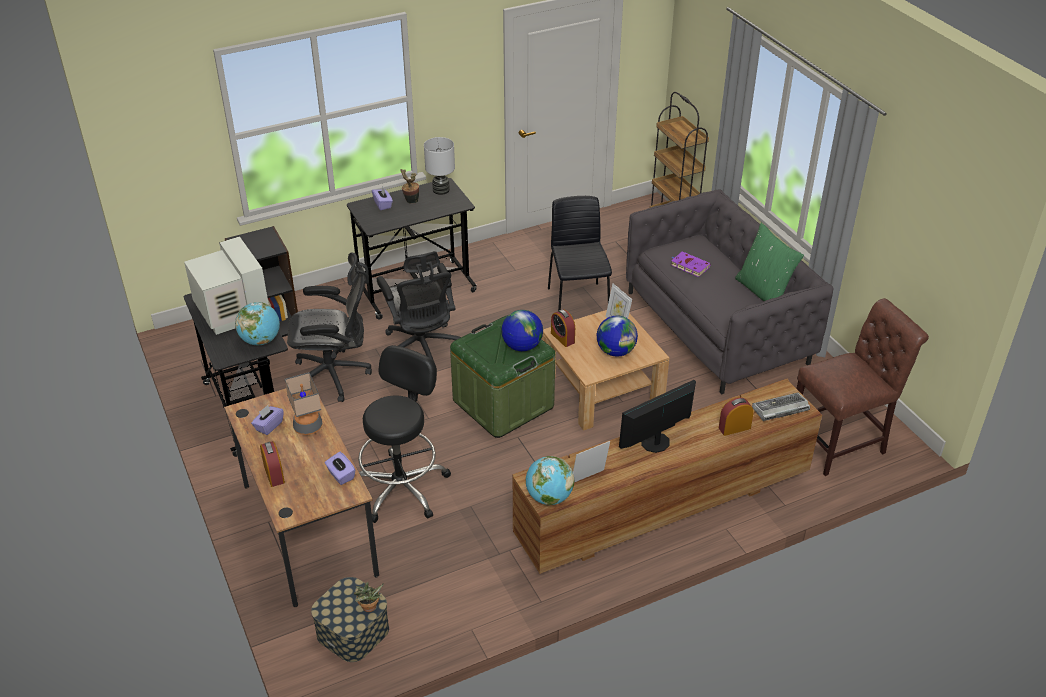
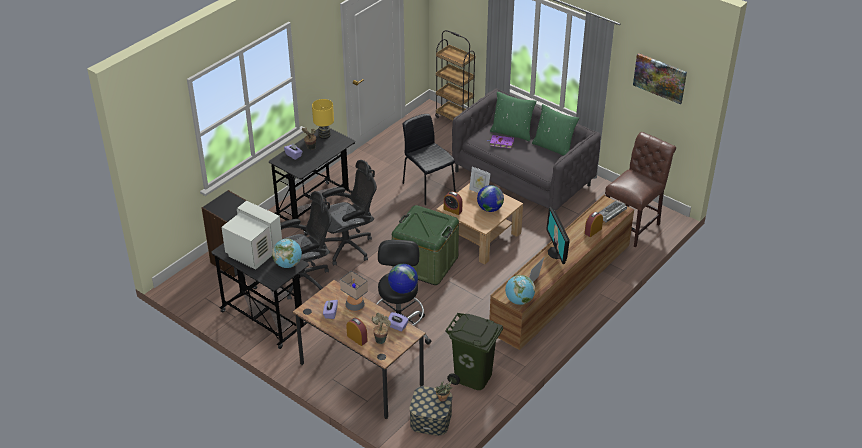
camera: 25 degrees left, 0 degrees up
(304, 487) = (381, 339): none -> potted plant
(421, 350) = (349, 246): office chair -> office chair turned 75 degrees counterclockwise
(441, 190) = (324, 135): grey table lamp -> yellow table lamp
(455, 589) = (472, 377): none -> green trash can
(522, 346) = (437, 221): globe -> globe (403, 289)
(655, 443) = (556, 253): monitor -> monitor turned 45 degrees counterclockwise
(715, 256) = (512, 132): none -> green pillow
(933, 217) = (660, 78): none -> picture

